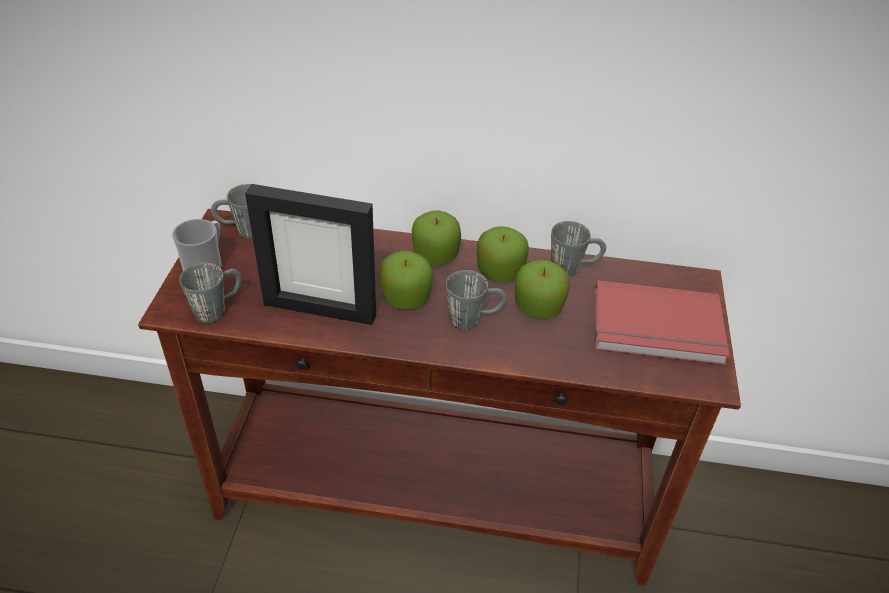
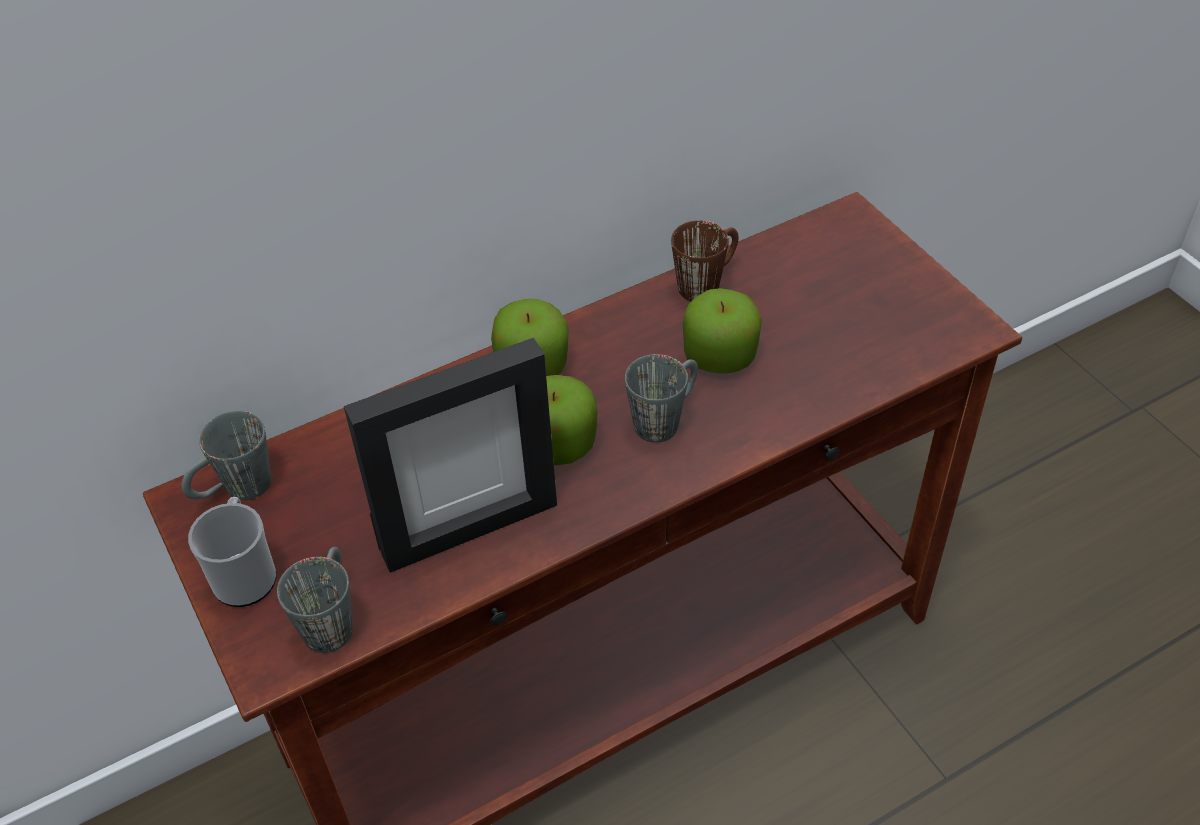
camera: 35 degrees left, 5 degrees up
(500, 271) = (631, 338): apple -> none
(574, 267) = (707, 282): grey mug -> brown mug
(658, 329) = (867, 301): red book -> none

